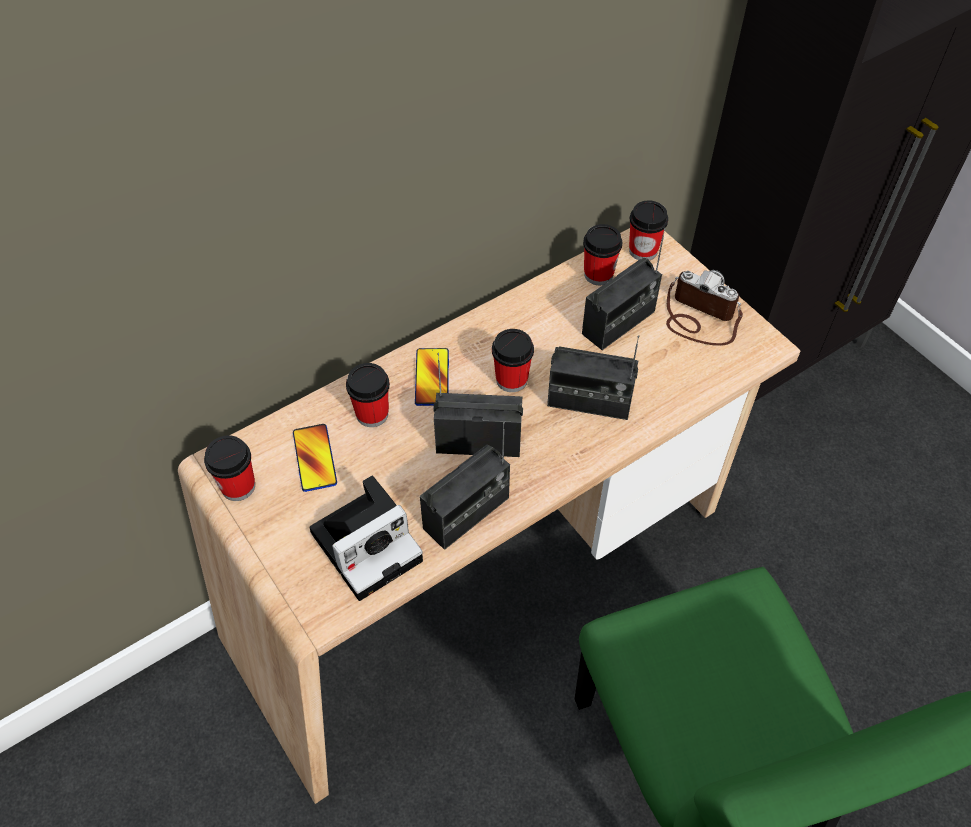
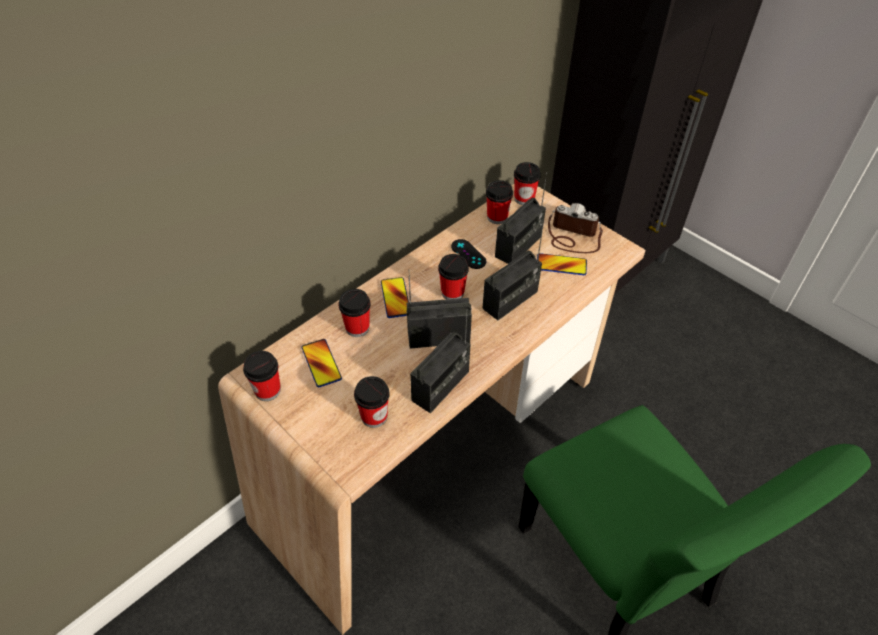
camera: 10 degrees left, 5 degrees down
(369, 543) = (374, 416): camera -> cup
(545, 325) = (468, 254): none -> black game controller
(589, 401) = (510, 300): radio -> radio turned 45 degrees counterclockwise
(672, 359) = (561, 265): none -> phone

